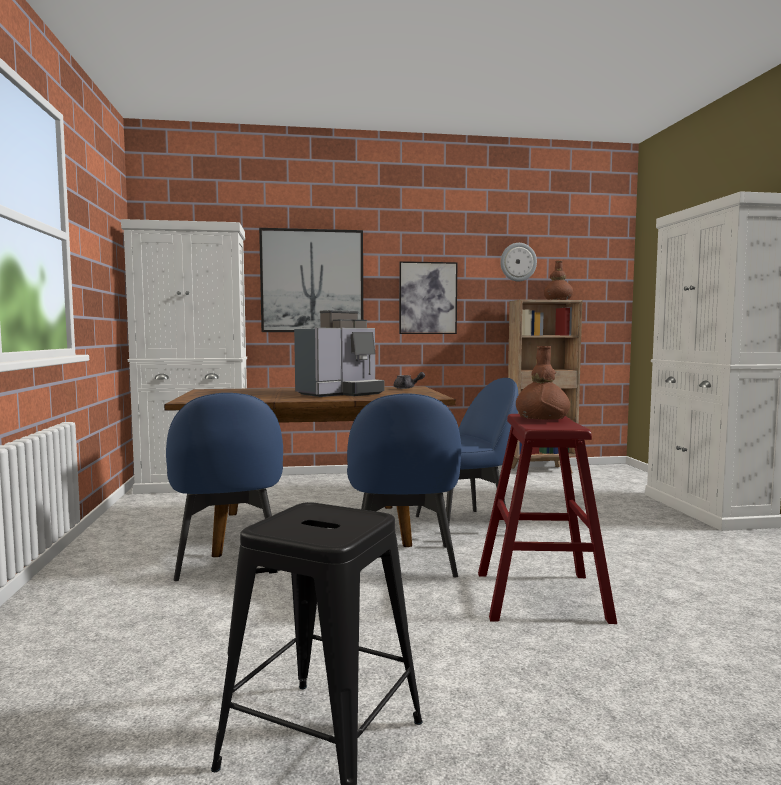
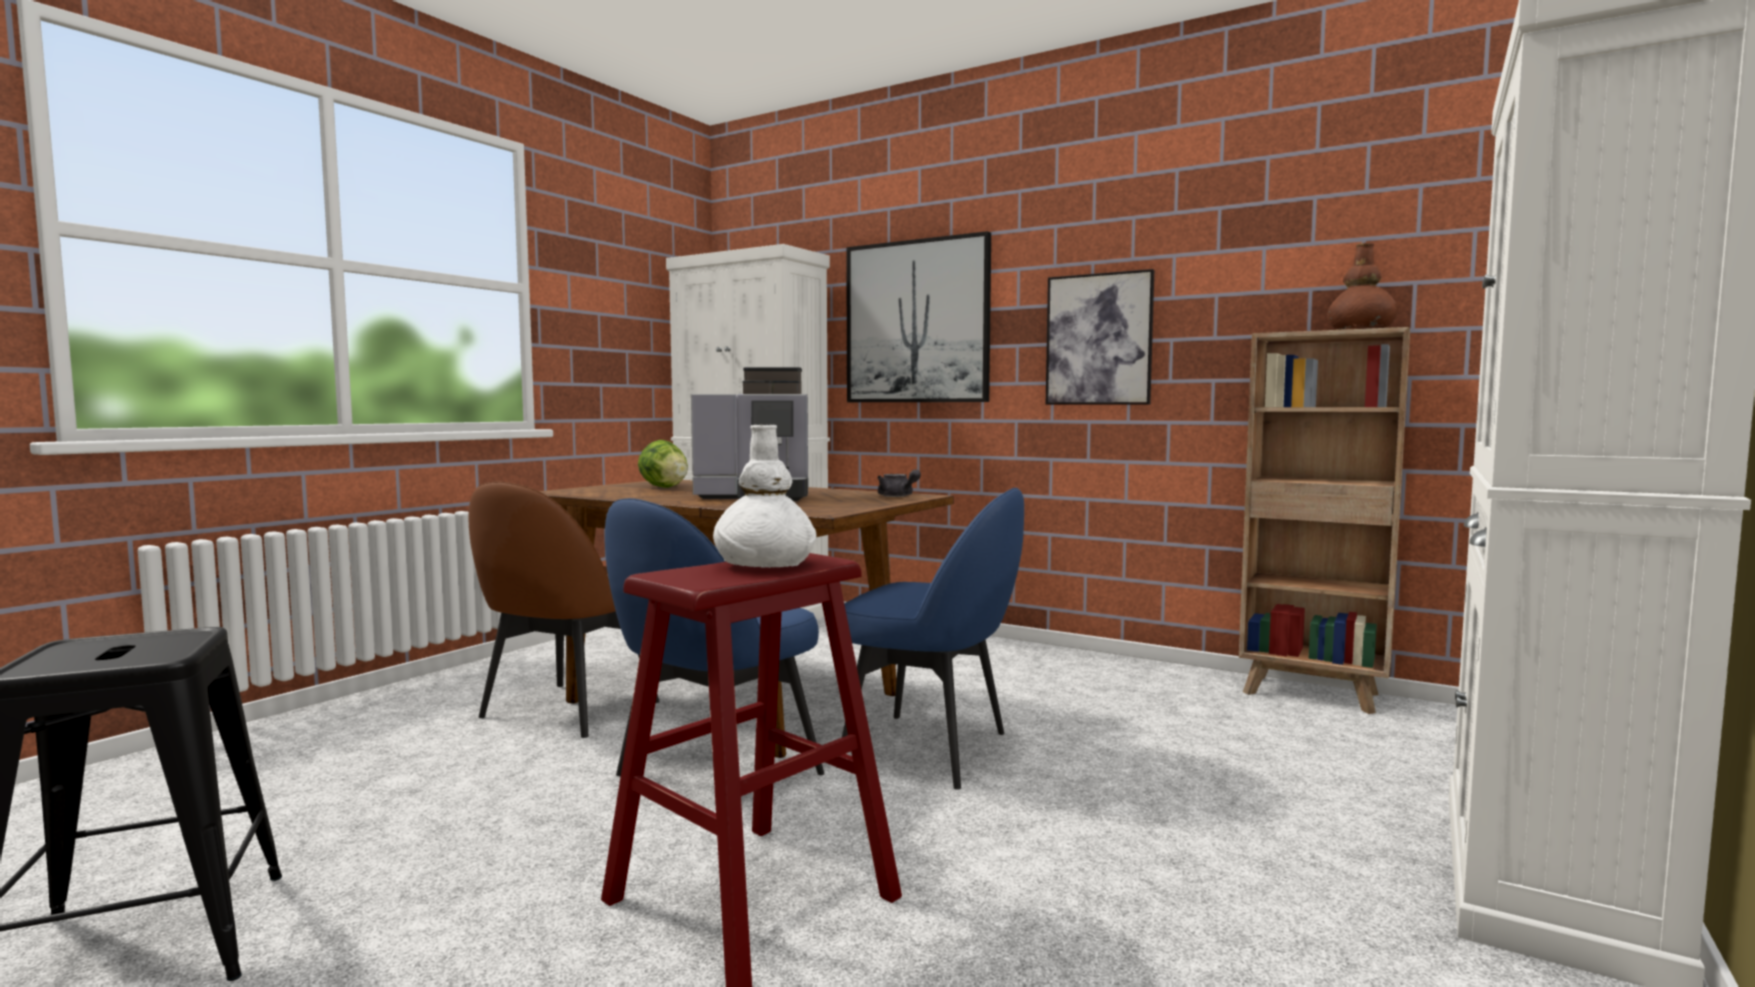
camera: 40 degrees right, 0 degrees up
(228, 561) = (567, 711): blue chair -> brown chair
(243, 393) = (665, 487): none -> lettuce
(518, 262) = (1287, 256): wall clock -> none
(541, 418) = (764, 564): brown vase -> white vase

